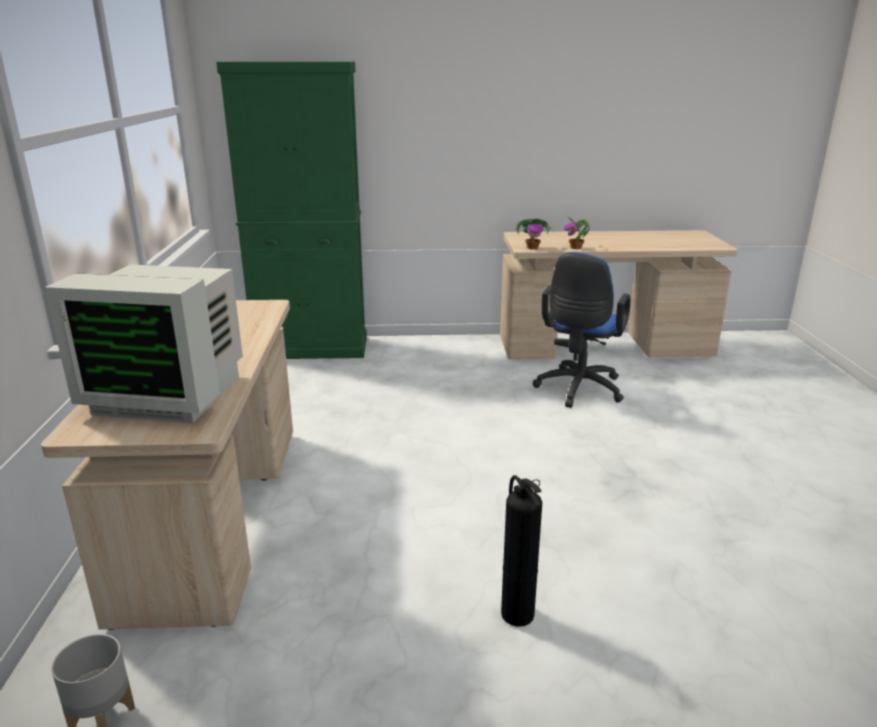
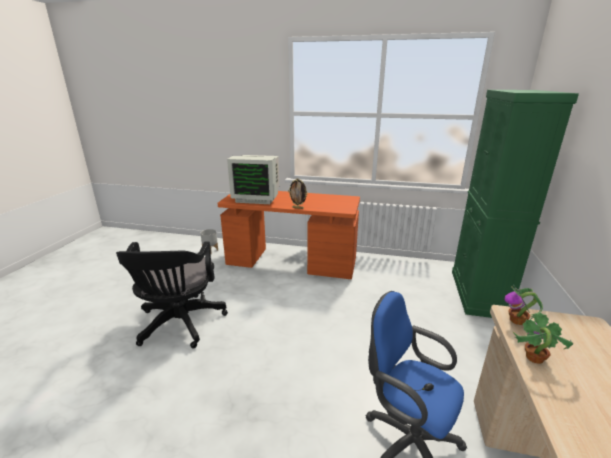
camera: 105 degrees right, 0 degrees up
(169, 394) = (257, 197): monitor -> monitor turned 105 degrees counterclockwise
(216, 514) = (291, 263): beige desk -> orange desk
(259, 341) = (298, 208): none -> picture frame
(516, 613) = (180, 325): fire extinguisher -> black office chair

